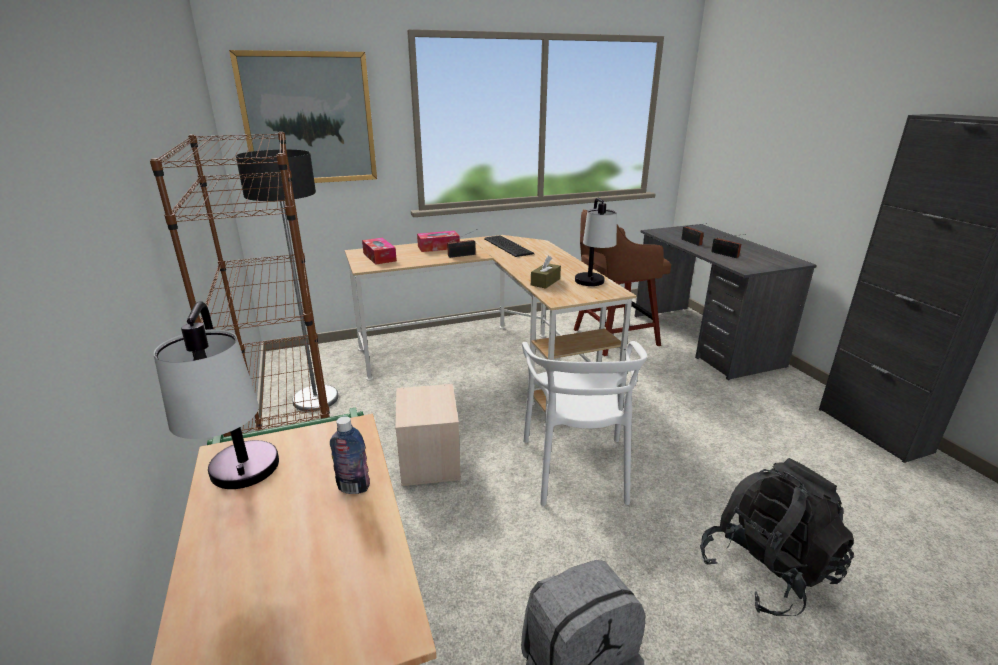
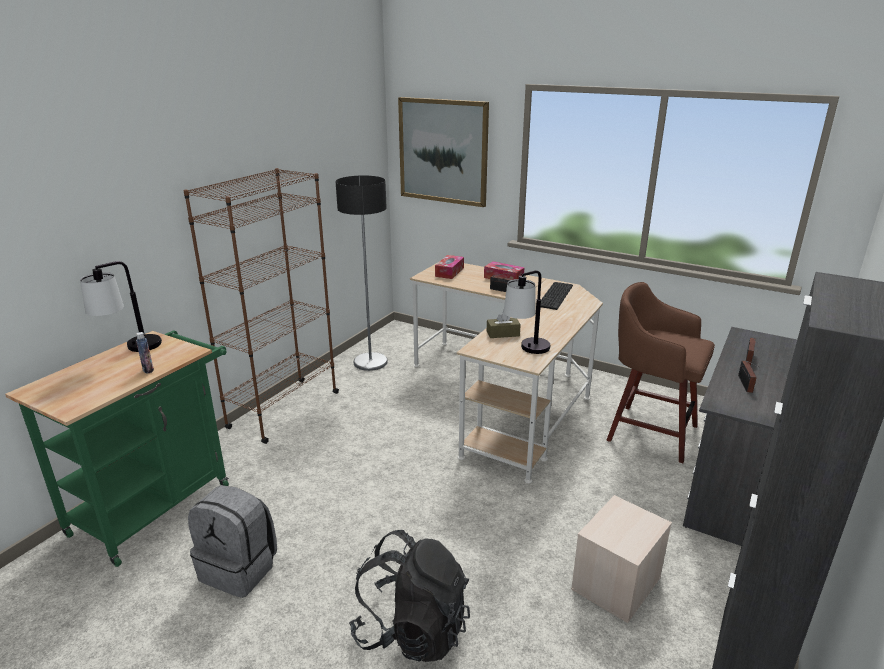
camera: 50 degrees right, 0 degrees up
(430, 460) = (362, 431): beige storage box -> beige storage box (616, 584)
(577, 468) = (426, 492): white chair -> none

